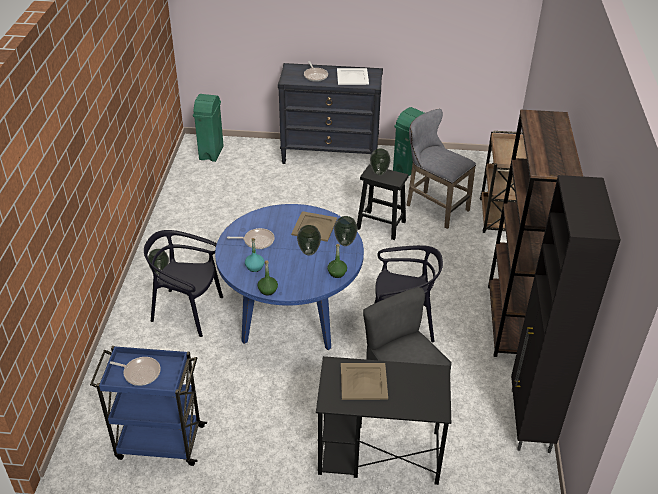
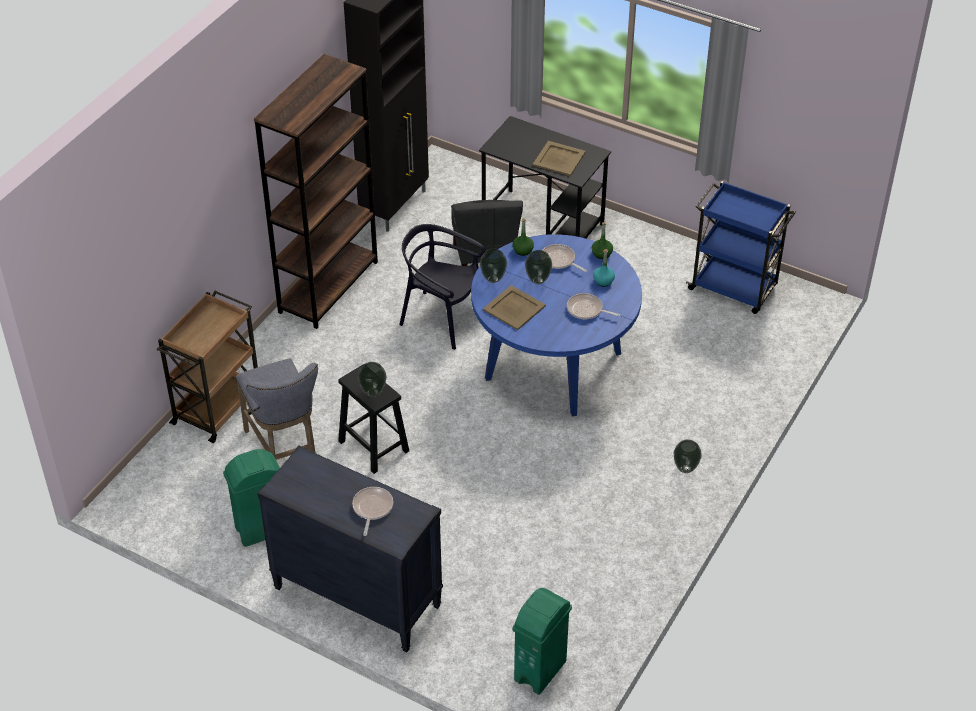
camera: 155 degrees left, 5 degrees up
(140, 373) = (749, 212): frying pan -> frying pan (559, 260)
(187, 311) = (667, 406): black chair -> none
(353, 76) = (317, 487): white tray -> none

